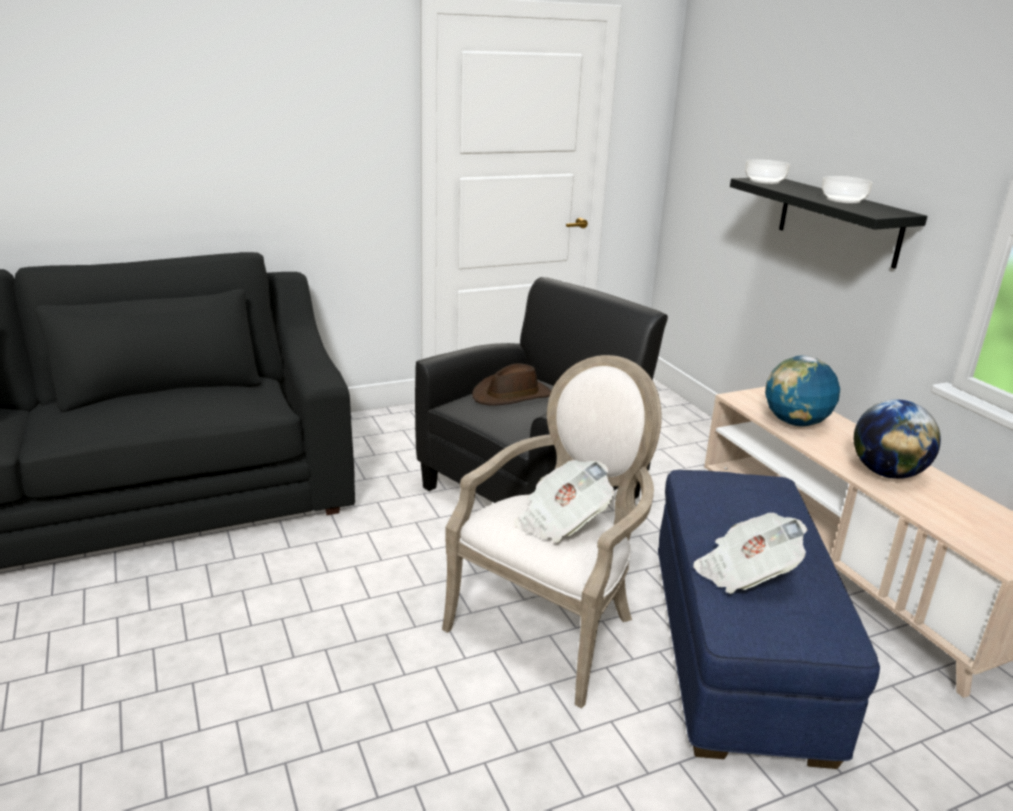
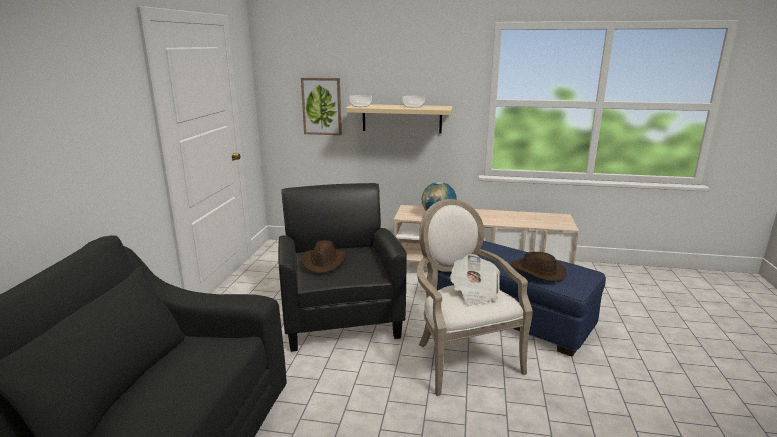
camera: 55 degrees left, 5 degrees down
(737, 172) = (322, 106): none -> picture
(745, 574) = (537, 271): newspaper -> brown hat
(839, 221) = (401, 118): black shelf -> beige shelf
(887, 473) = (494, 218): globe -> none

